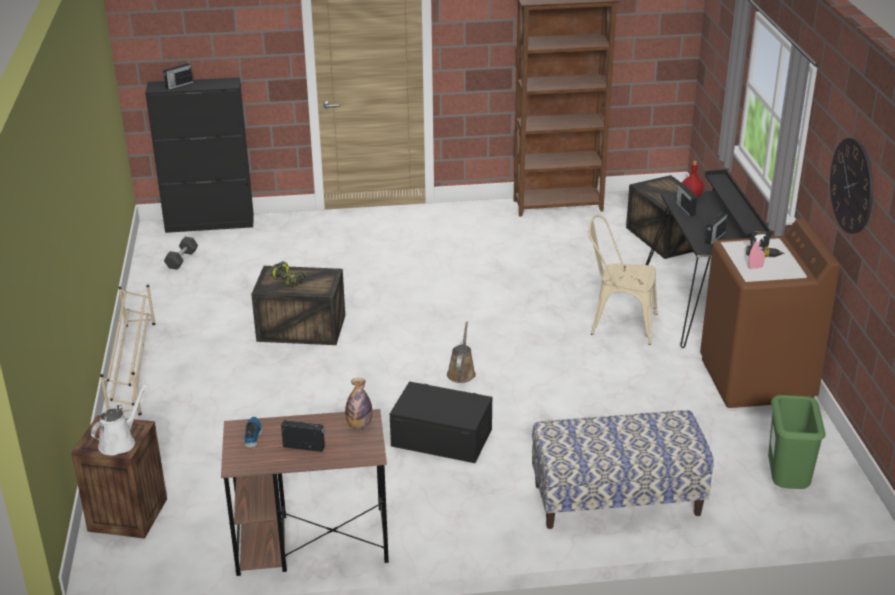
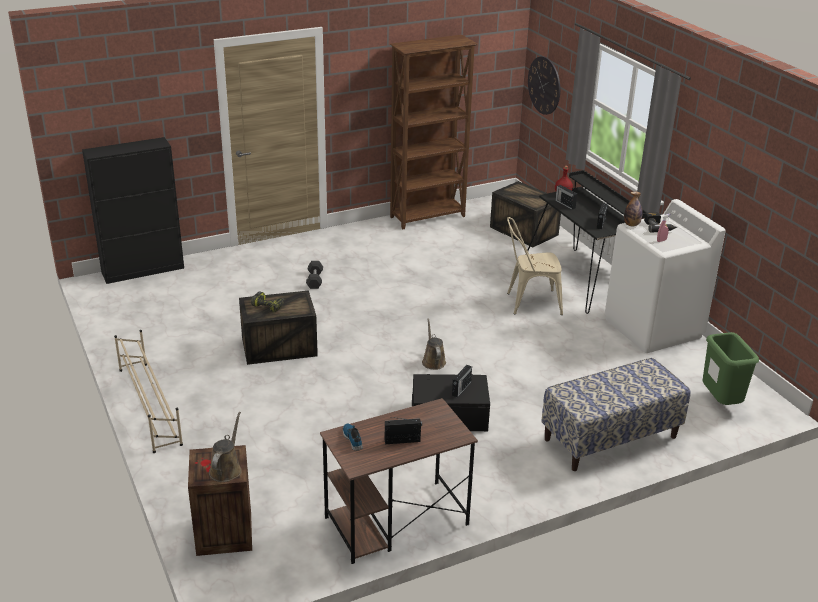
camera: 20 degrees left, 0 degrees up
(119, 442) = (226, 469): white watering can -> brown watering can
(178, 85) = (114, 149): radio -> radio (461, 389)
(182, 259) = (136, 305): black dumbbell -> black dumbbell (314, 280)
(359, 425) = (435, 414): bottle -> bottle (631, 225)
(757, 379) = (653, 328): brown washing machine -> white washing machine
(852, 185) = (733, 168): wall clock -> wall clock (544, 85)

